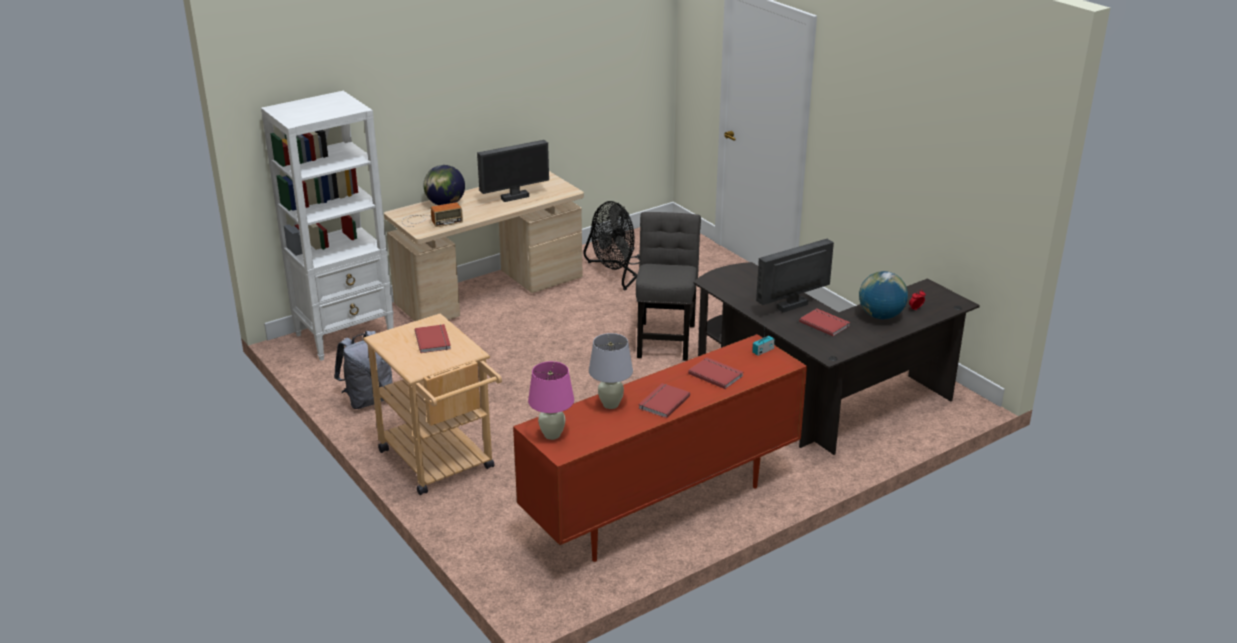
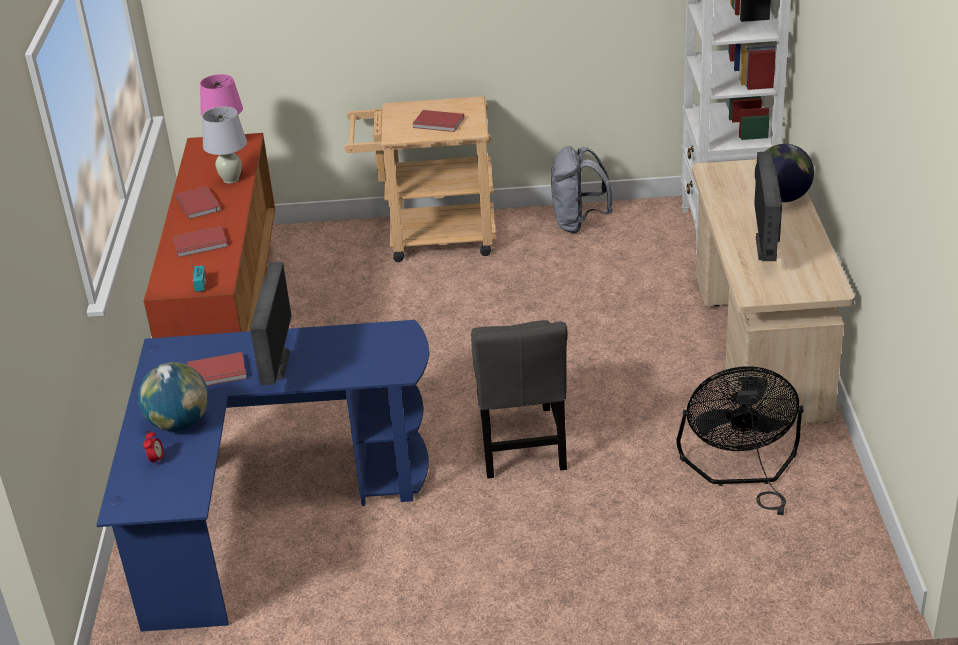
camera: 125 degrees right, 5 degrees up
(429, 221) = (737, 179): radio -> none
(665, 338) = (521, 446): grey chair -> grey chair turned 45 degrees clockwise
(820, 403) = (263, 509): black desk -> blue desk

